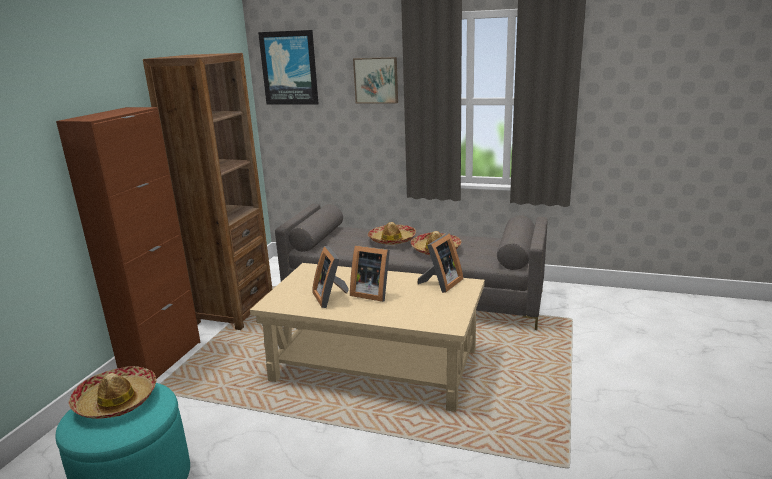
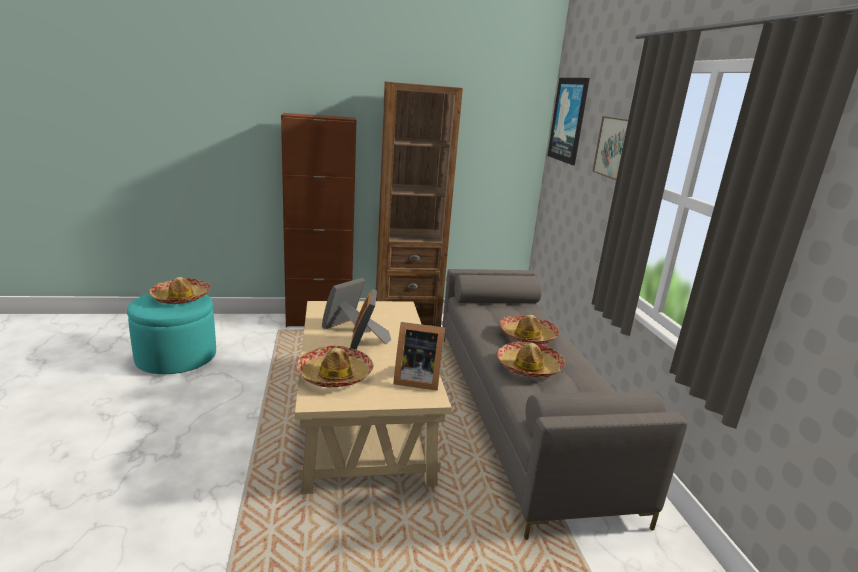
camera: 60 degrees right, 0 degrees up
(415, 313) = (335, 375): none -> hat

